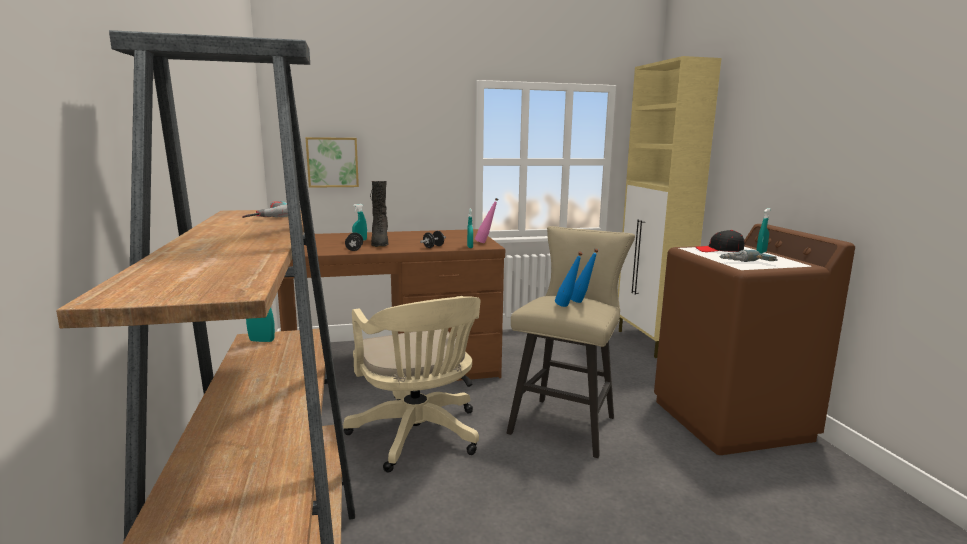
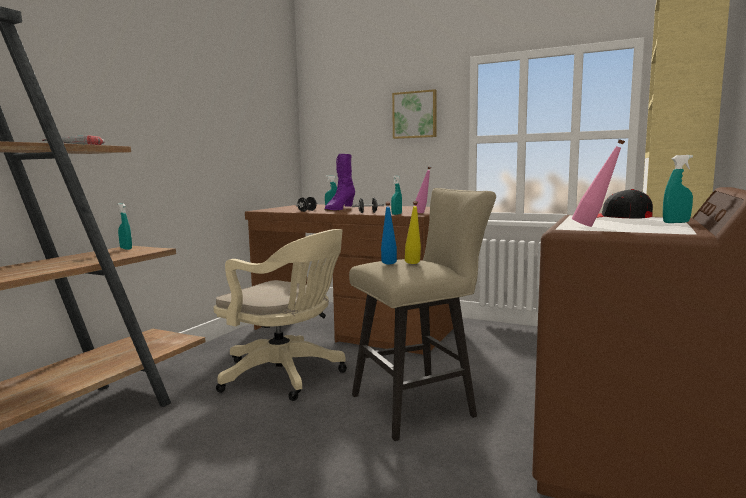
camera: 40 degrees right, 5 degrees down
(332, 162) = (345, 145): picture -> picture (415, 115)
(380, 243) = (339, 209): black boot -> purple boot
(418, 437) = (286, 376): beige office chair -> beige office chair turned 75 degrees counterclockwise
(582, 302) = (413, 264): blue bottle -> yellow bottle
(747, 263) = (595, 226): power drill -> pink bottle

